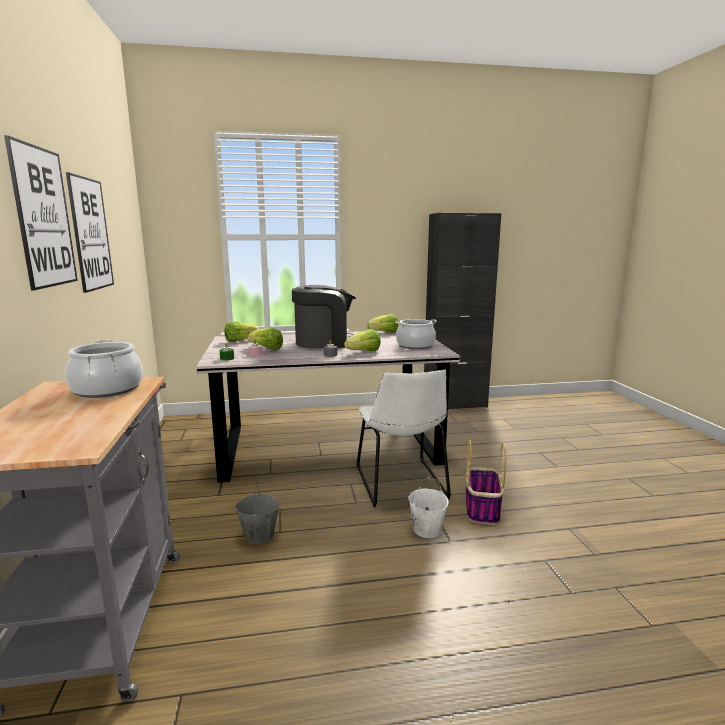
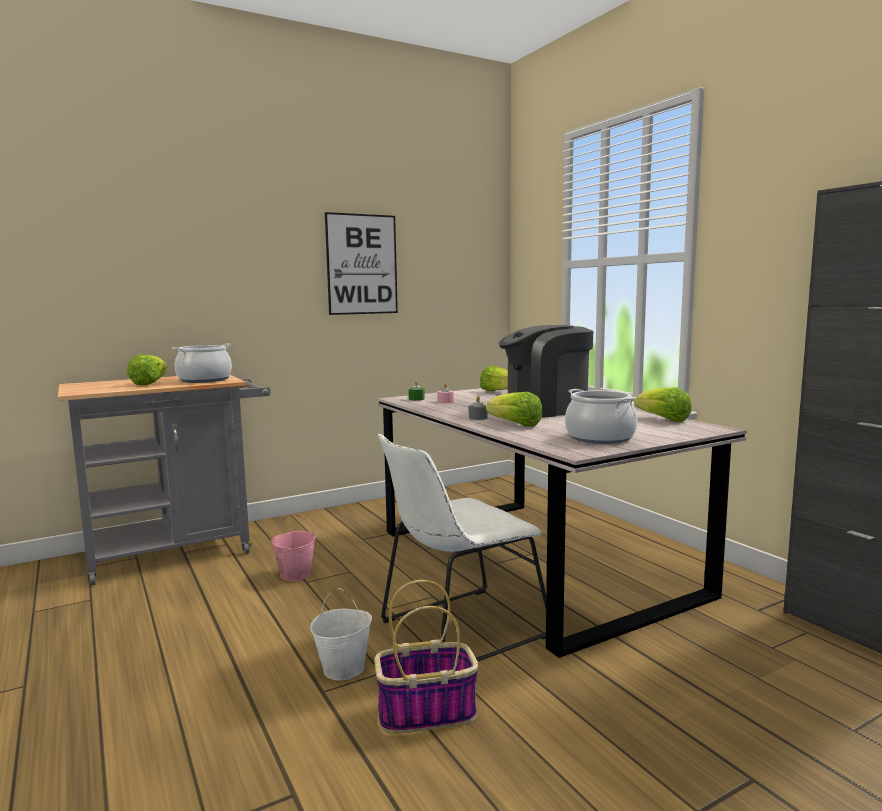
camera: 70 degrees right, 5 degrees down
(44, 217) = (273, 251): picture -> none
(258, 536) = (295, 574): grey bucket -> pink bucket
(266, 349) = (475, 401): lettuce -> lettuce (150, 383)
(324, 342) = (544, 409): coffee machine -> coffee machine turned 105 degrees clockwise

